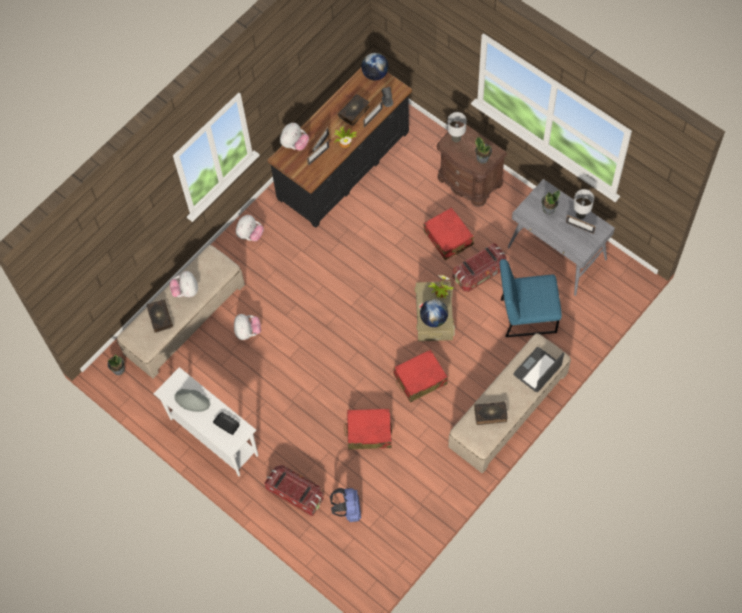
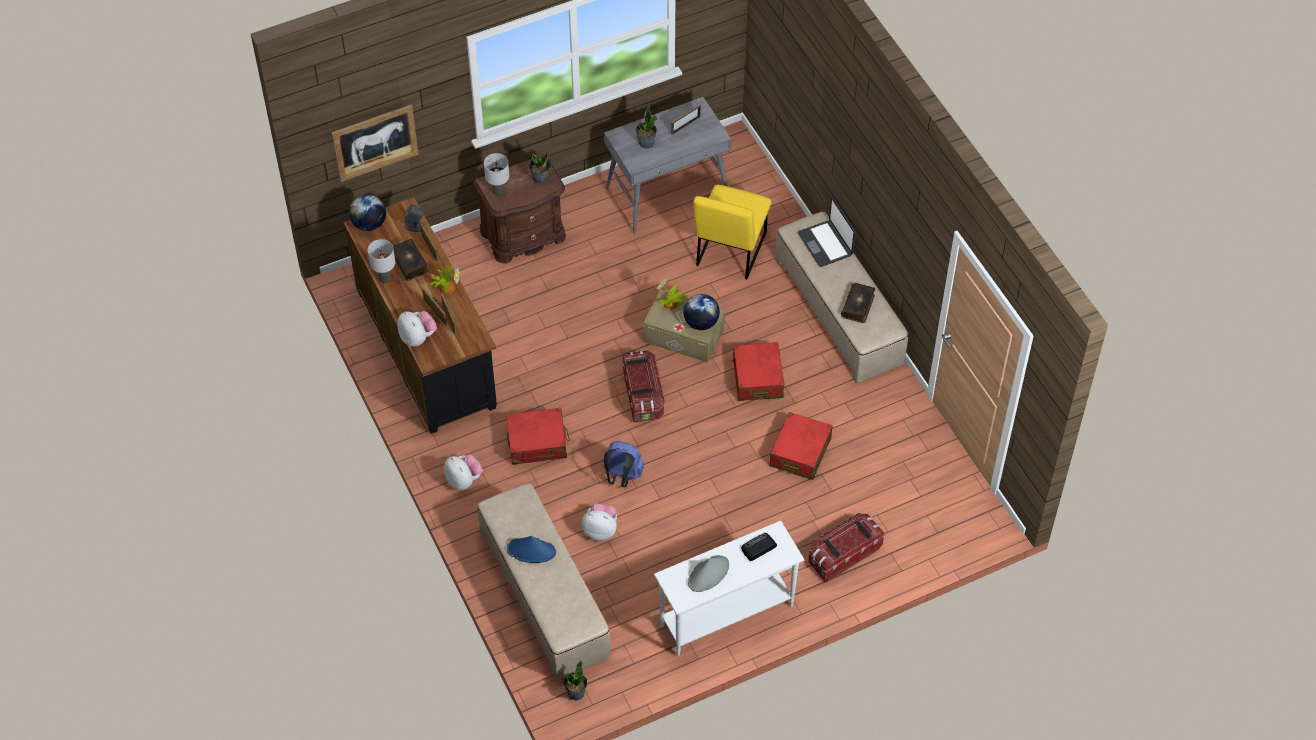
camera: 70 degrees left, 10 degrees down
(159, 317) = (553, 592): book -> none
(186, 291) = (531, 550): plush toy -> blue hat
(348, 510) = (889, 508): blue backpack -> blue backpack (622, 477)
(415, 38) = (375, 142): none -> picture
(448, 238) = (588, 283): red suitcase -> red suitcase (537, 443)
(480, 273) = (652, 272): storage box -> storage box (642, 395)
(526, 315) = (730, 250): blue chair -> yellow chair
(580, 215) = (670, 118): white table lamp -> white table lamp (384, 278)

